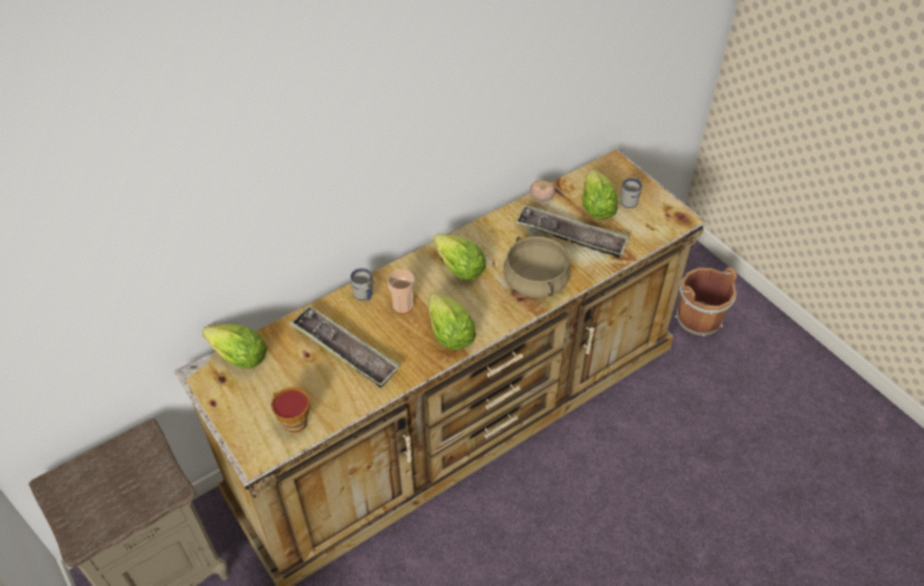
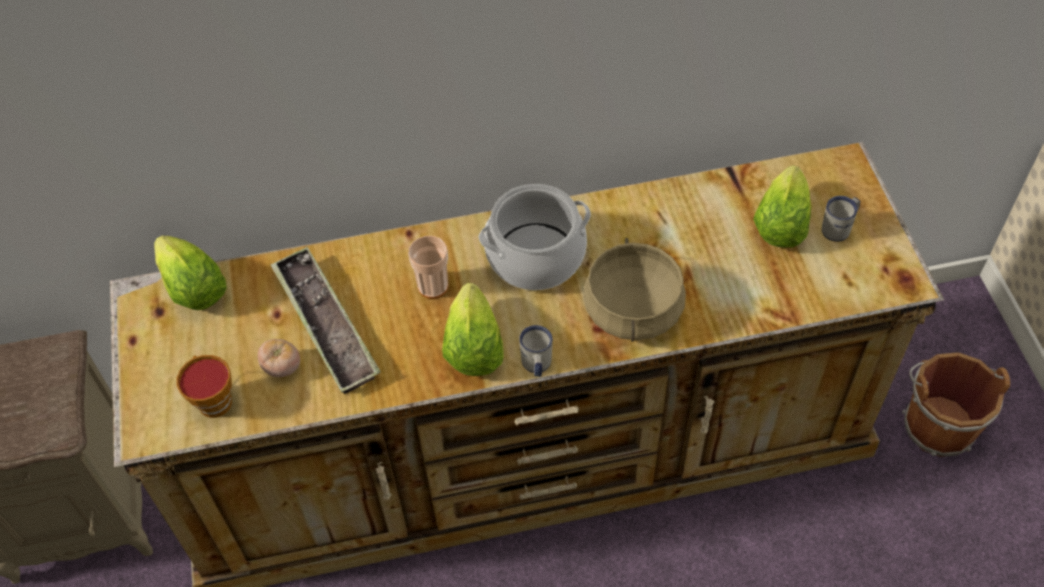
camera: 25 degrees right, 5 degrees up
(364, 296) = (390, 256): white mug -> white mug (536, 366)
(459, 269) = (535, 257): lettuce -> cooking pot
(541, 198) = (707, 186): tomato -> tomato (282, 367)
(571, 236) = (720, 258): tray -> none

